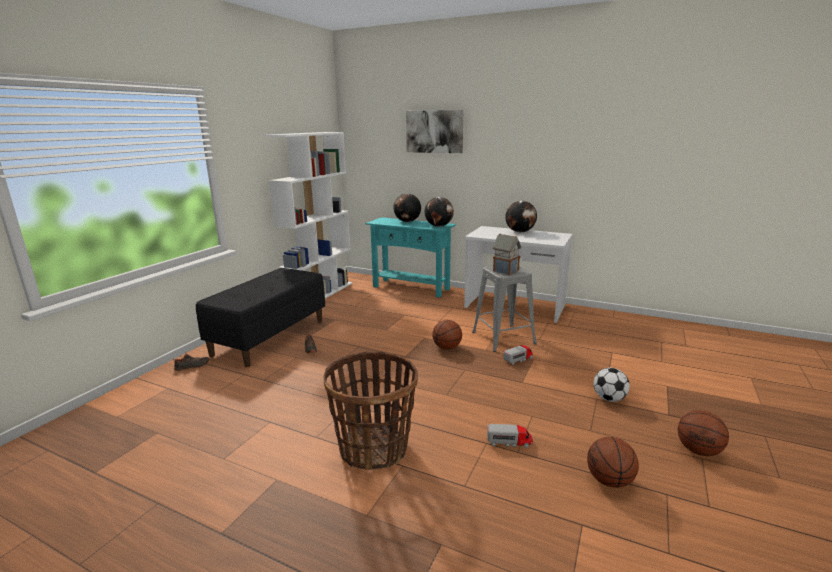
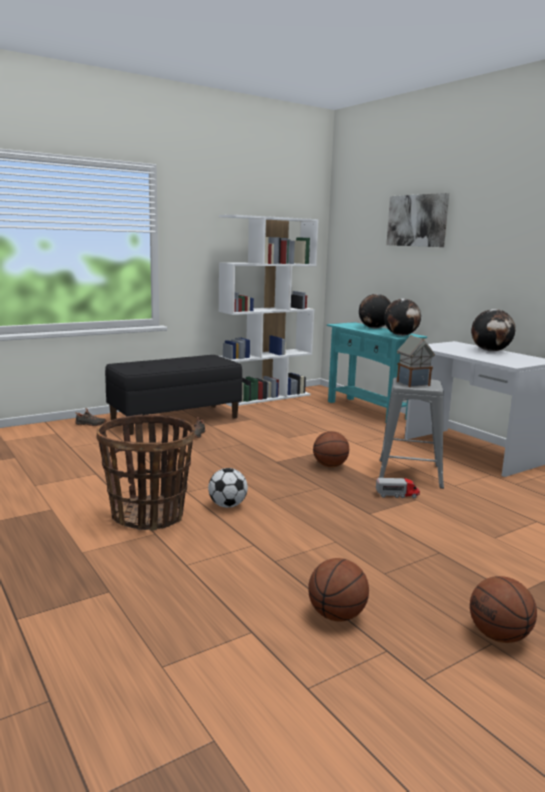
camera: 30 degrees right, 5 degrees down
(509, 442) = (278, 551): toy truck -> none
(609, 399) = (455, 557): football -> football (227, 505)

